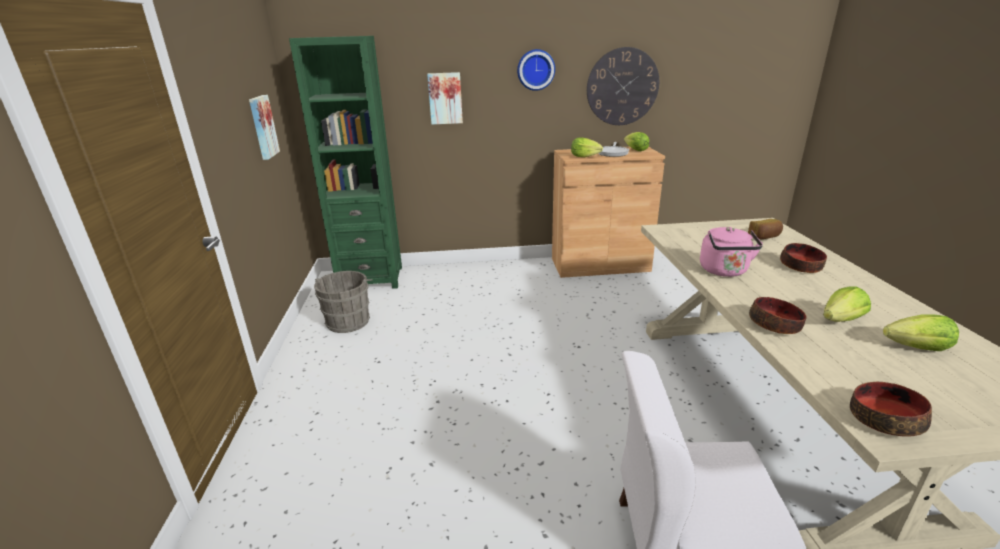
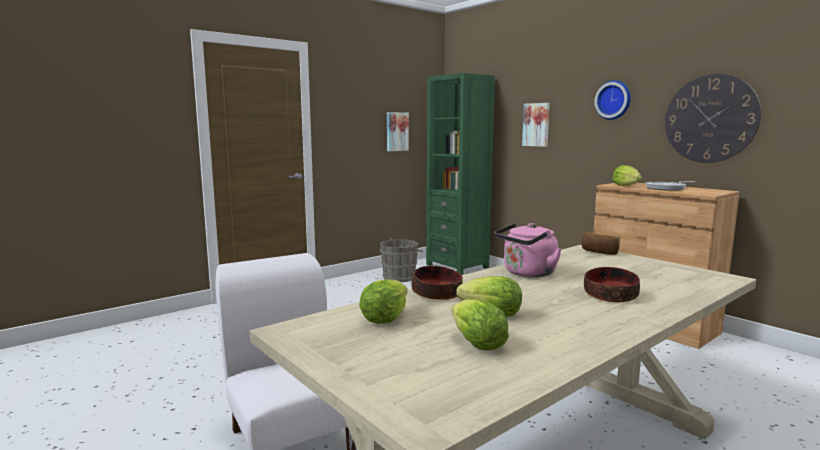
camera: 55 degrees right, 15 degrees down
(635, 150) = (703, 190): lettuce -> lettuce (385, 318)
(764, 237) = (668, 279): bread -> bread (600, 252)
(885, 419) = (312, 331): bowl -> none

